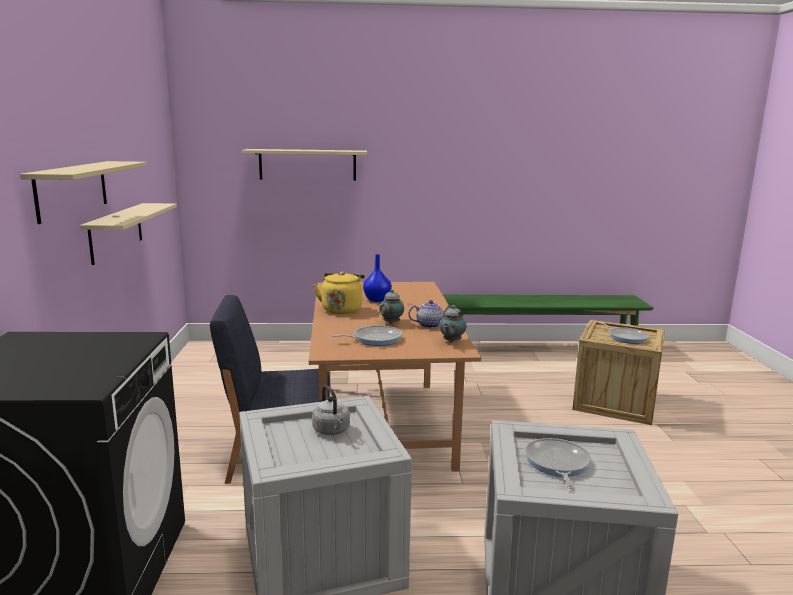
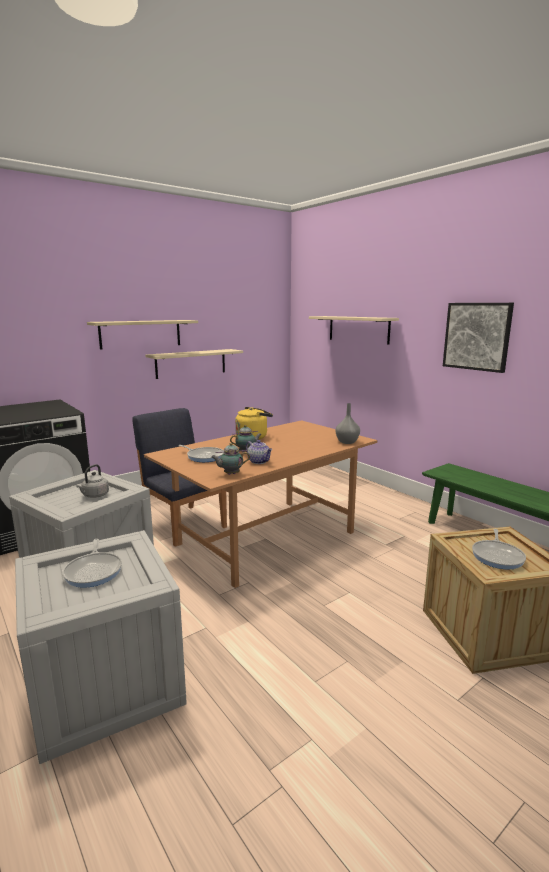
camera: 55 degrees right, 0 degrees up
(377, 300) = (292, 439): blue vase -> none
(424, 289) = (346, 442): none -> grey vase
(459, 167) = (477, 336): none -> picture
(556, 464) = (94, 571): frying pan -> frying pan turned 105 degrees clockwise

